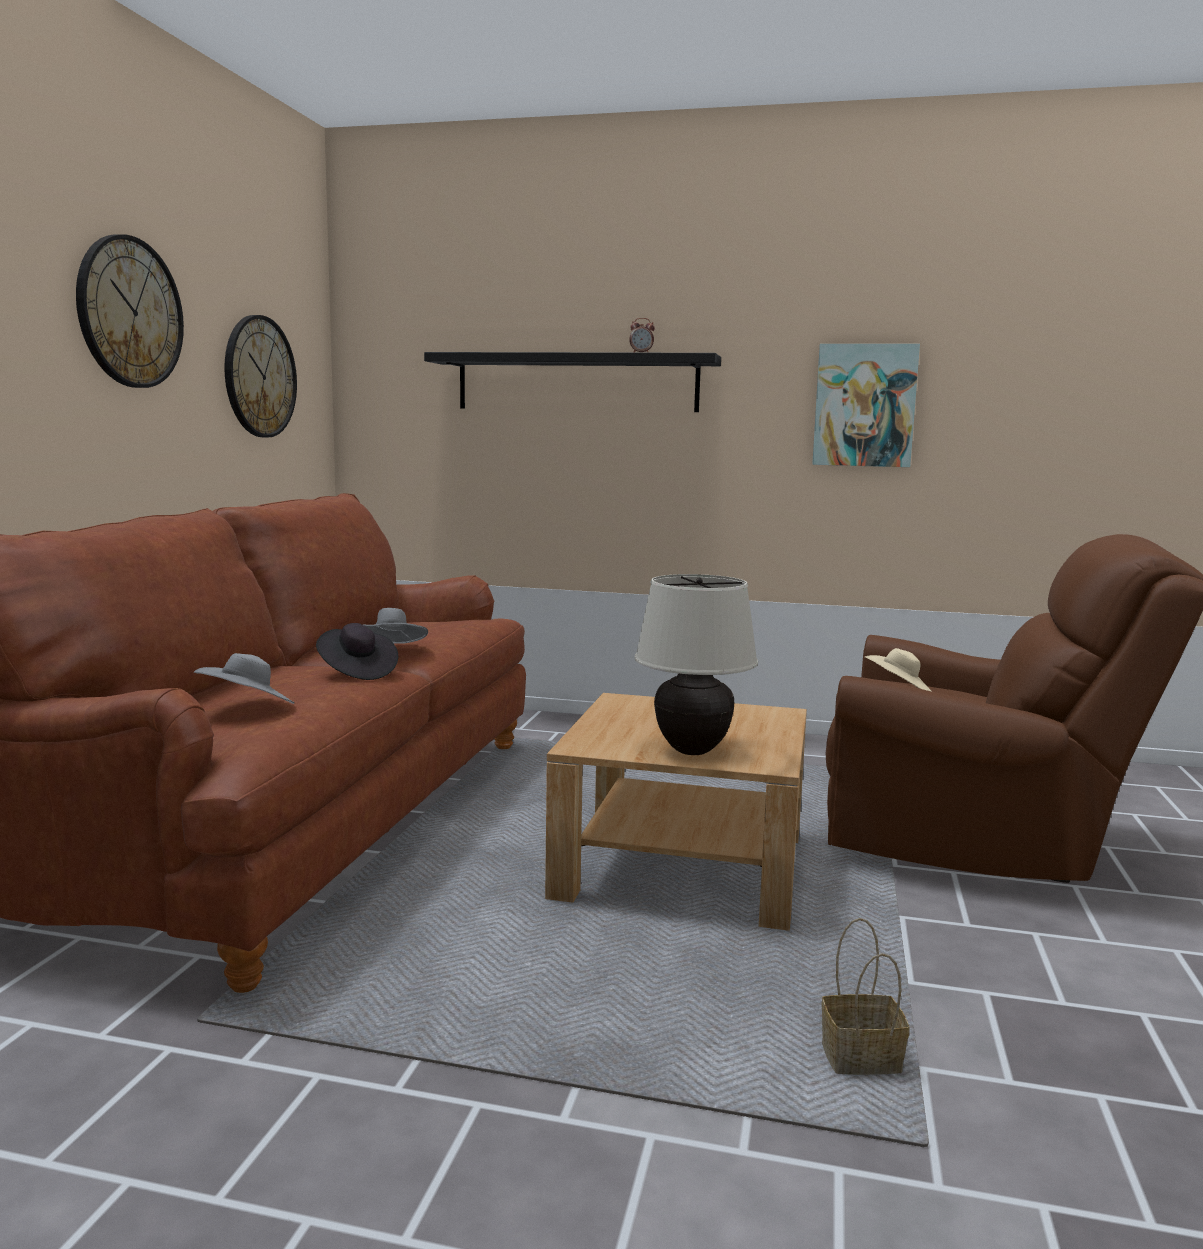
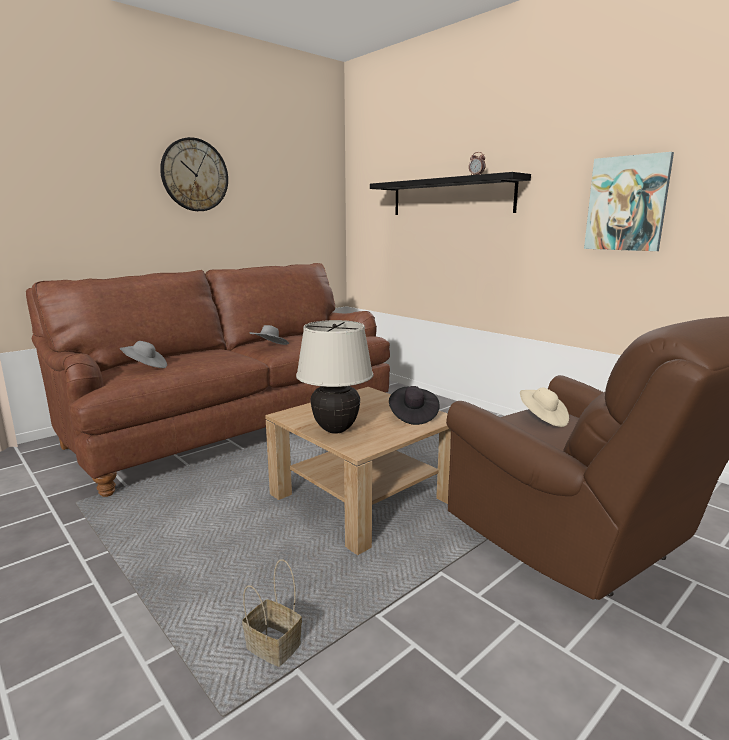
camera: 35 degrees right, 5 degrees up
(259, 377) = (286, 202): wall clock -> none
(356, 672) = (227, 356): black hat -> black hat (413, 416)

